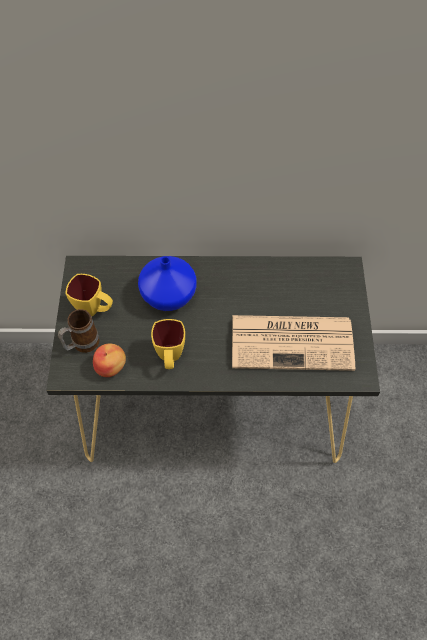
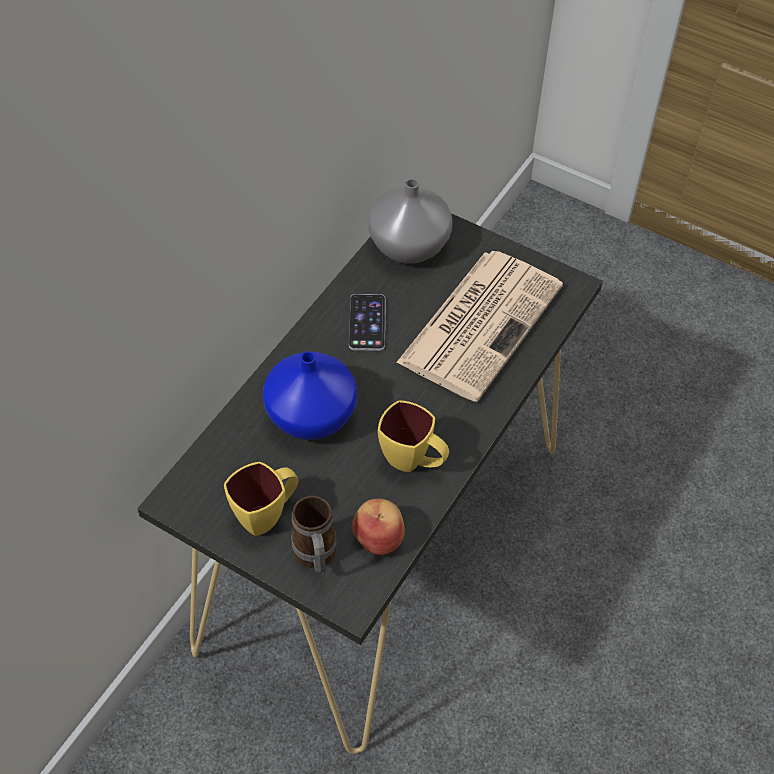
camera: 60 degrees left, 5 degrees down
(250, 287) = (367, 322): none -> phone
(320, 277) = (407, 246): none -> grey vase

